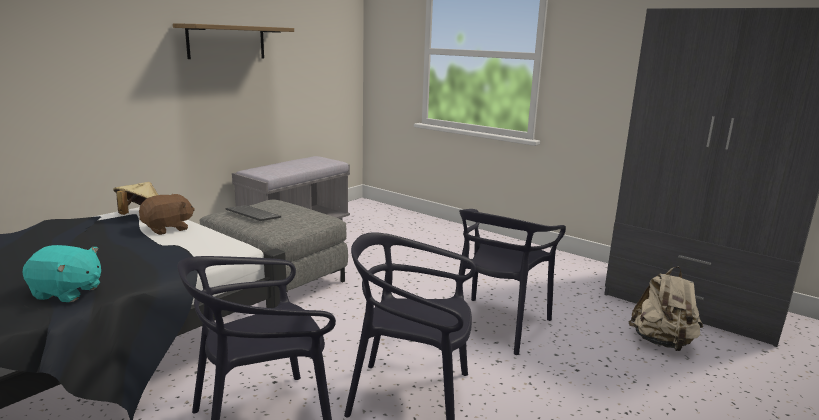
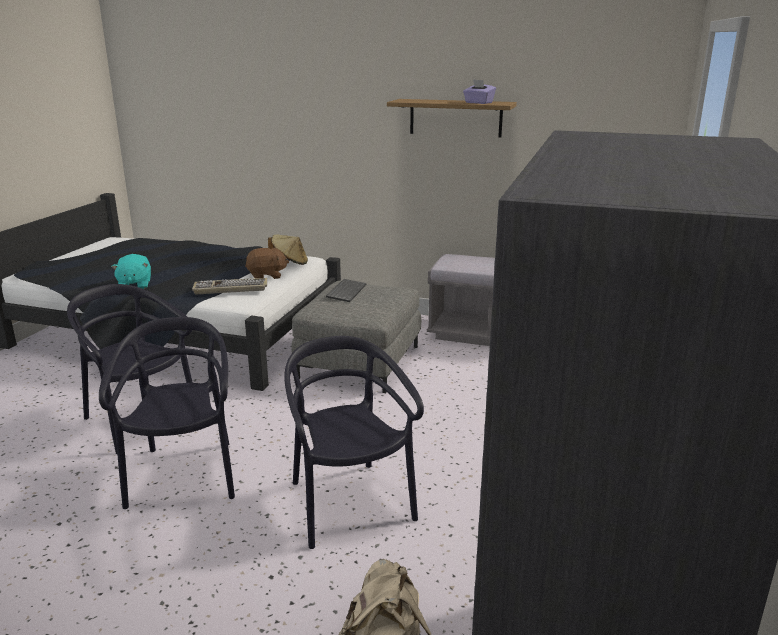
camera: 70 degrees right, 5 degrees up
(168, 229) = (267, 276): brown plush toy -> brown plush toy turned 45 degrees counterclockwise
(186, 245) = (230, 288): none -> keyboard
(262, 26) = (478, 103): none -> purple tissue box
(497, 325) = (348, 504): black chair -> black chair turned 60 degrees clockwise

